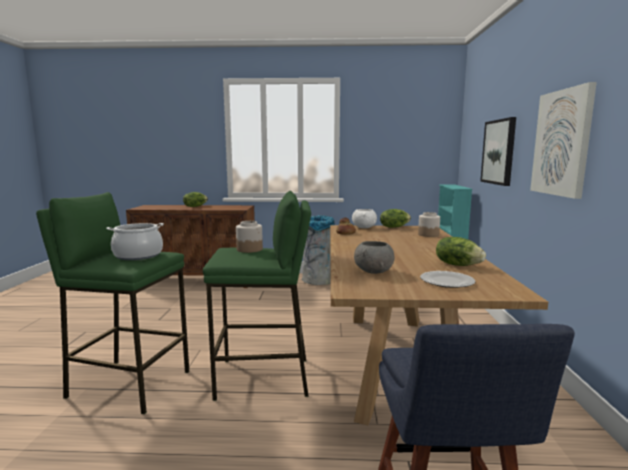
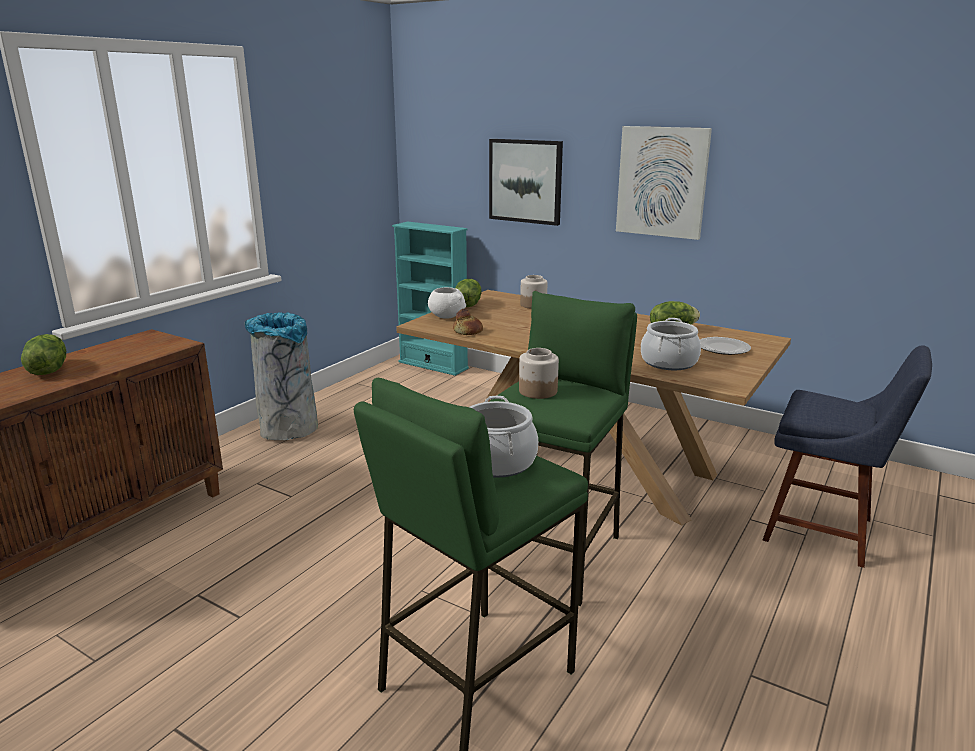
camera: 60 degrees left, 10 degrees up
(373, 271) = (668, 362): grey bowl -> cooking pot

